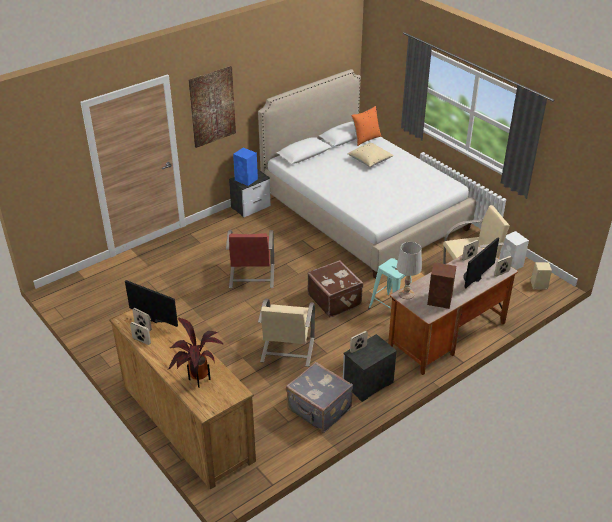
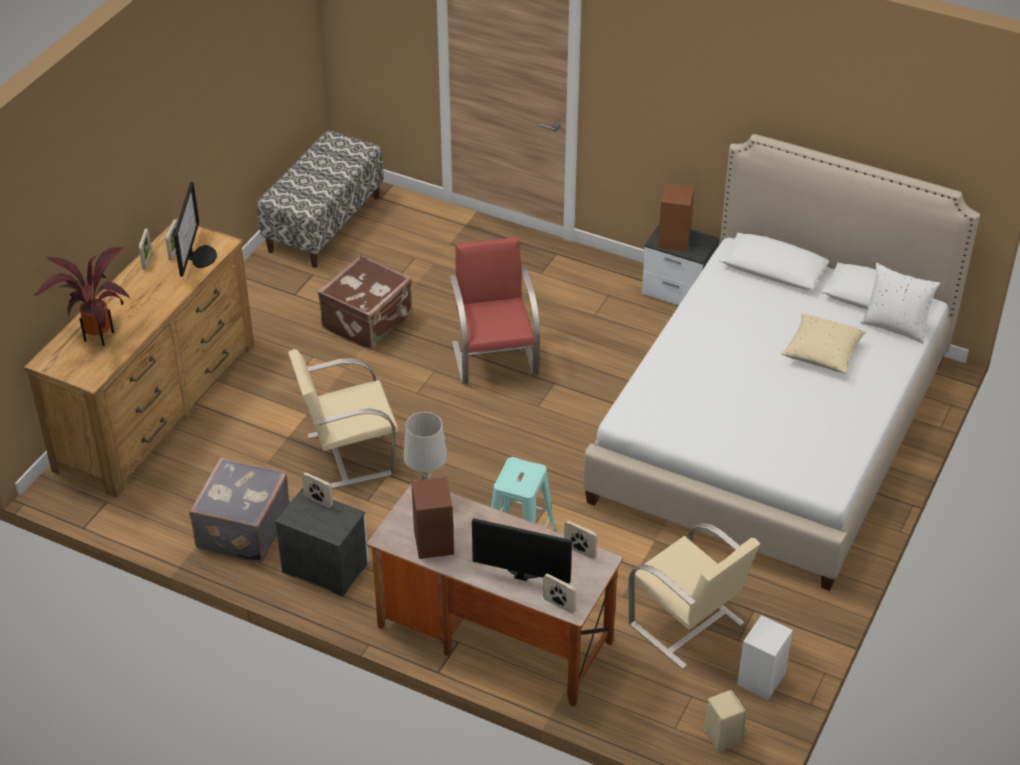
camera: 65 degrees right, 5 degrees up
(84, 306) = (324, 223): none -> bench
(212, 107) = (651, 85): picture -> none
(246, 180) = (674, 240): blue speaker -> brown speaker
(251, 277) = (495, 357): red chair -> red chair turned 105 degrees clockwise
(335, 299) = (500, 469): brown suitcase -> brown suitcase (369, 322)
(366, 139) = (895, 327): orange pillow -> white pillow

